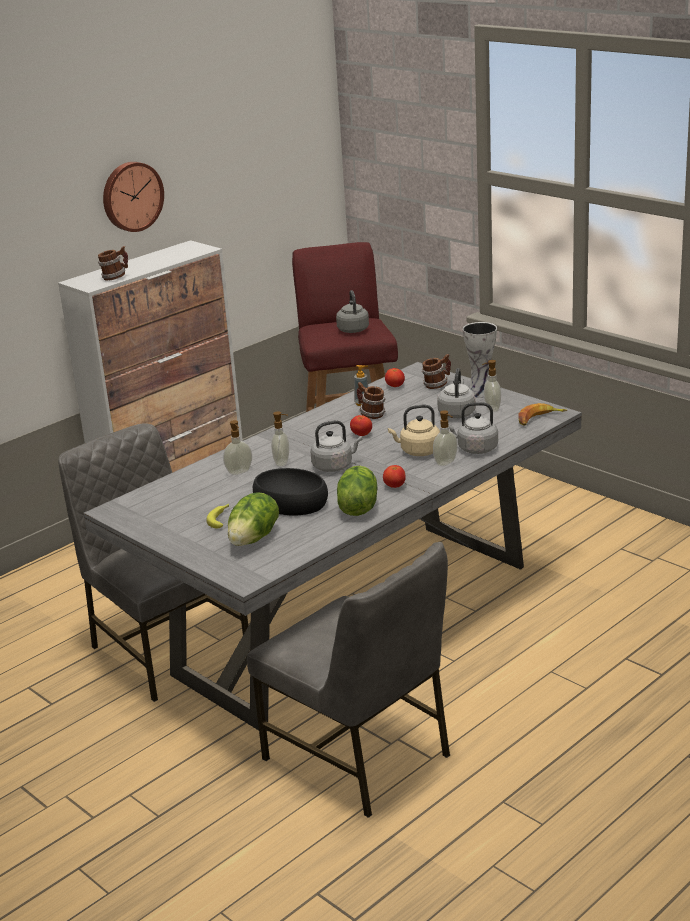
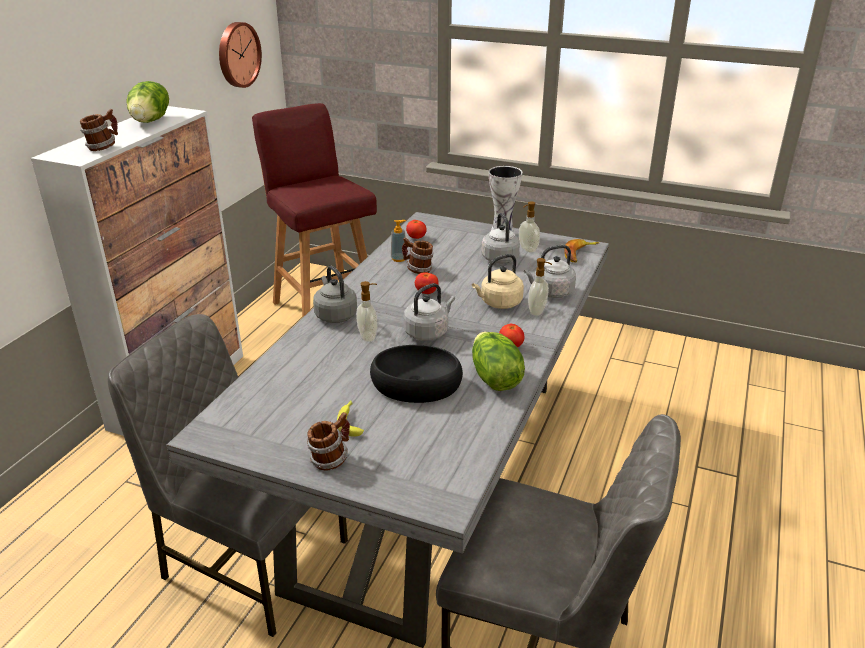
camera: 25 degrees left, 5 degrees up
(131, 196) = (98, 54): wall clock -> wall clock (237, 54)
(239, 472) = (328, 356): soap dispenser -> none
(254, 538) = (411, 441): lettuce -> lettuce (151, 121)
(353, 329) = (329, 187): grey kettle -> grey kettle (335, 315)
(436, 385) = (455, 232): mug -> mug (330, 459)

